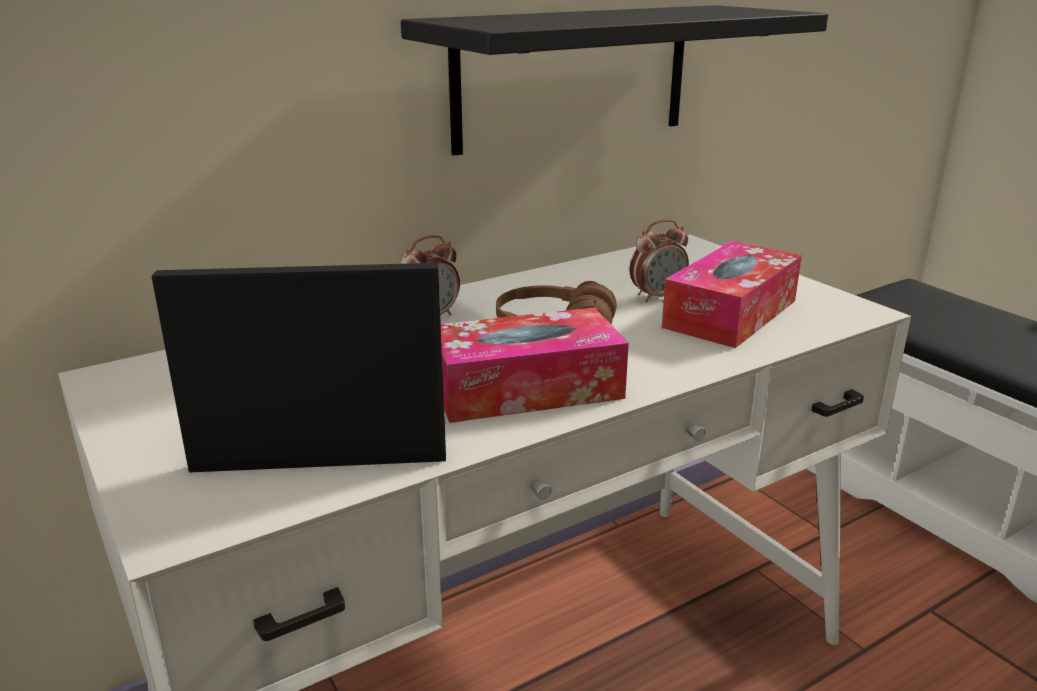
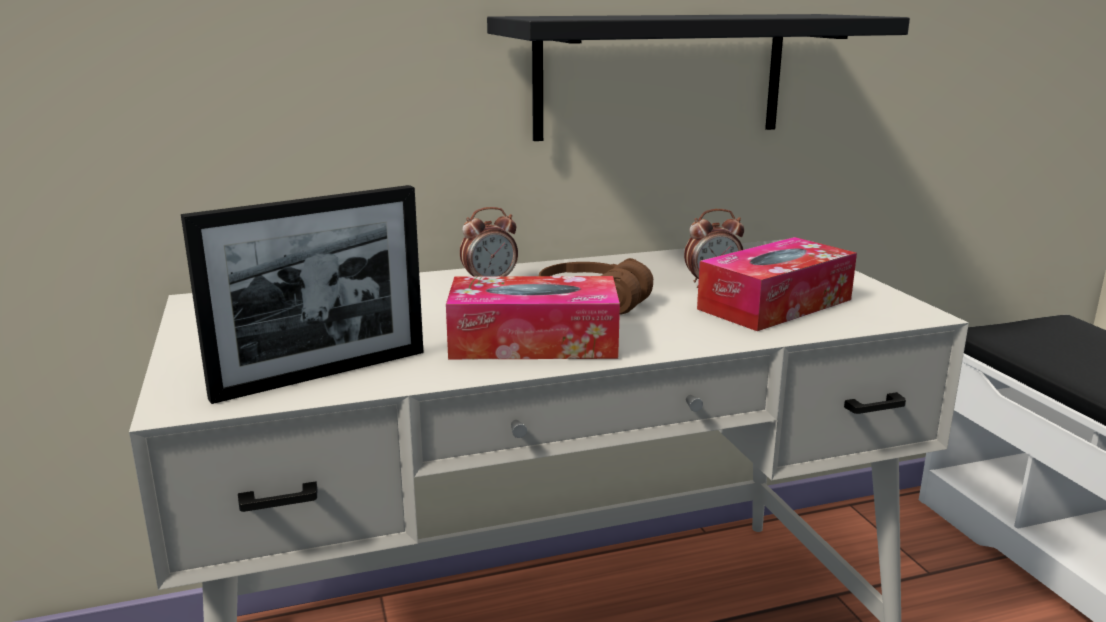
camera: 15 degrees right, 5 degrees down
(319, 462) = (322, 374): picture frame -> picture frame turned 135 degrees clockwise

